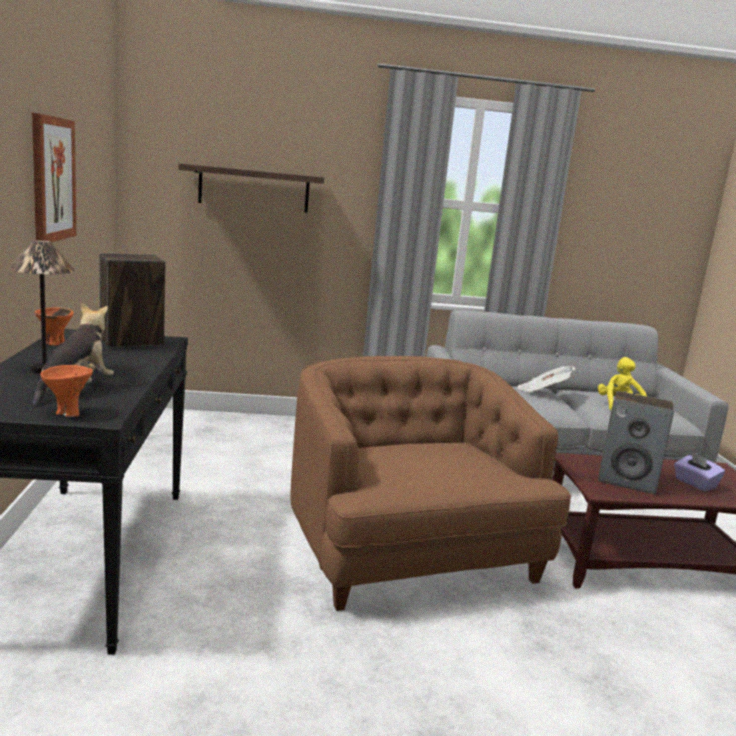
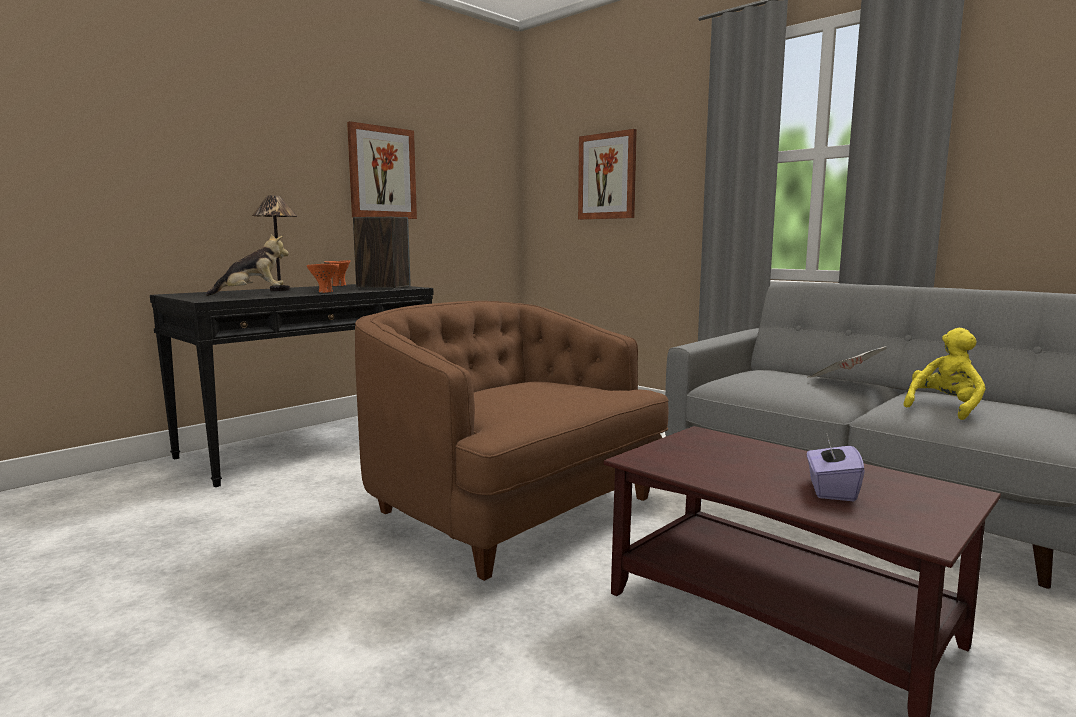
camera: 50 degrees right, 5 degrees down
(68, 413) = (205, 298): orange bowl -> orange bowl (324, 292)
(254, 189) = (607, 176): shelf -> picture
(409, 552) = (511, 508): brown armchair -> brown armchair turned 75 degrees counterclockwise
(627, 481) = (716, 462): speaker -> none

